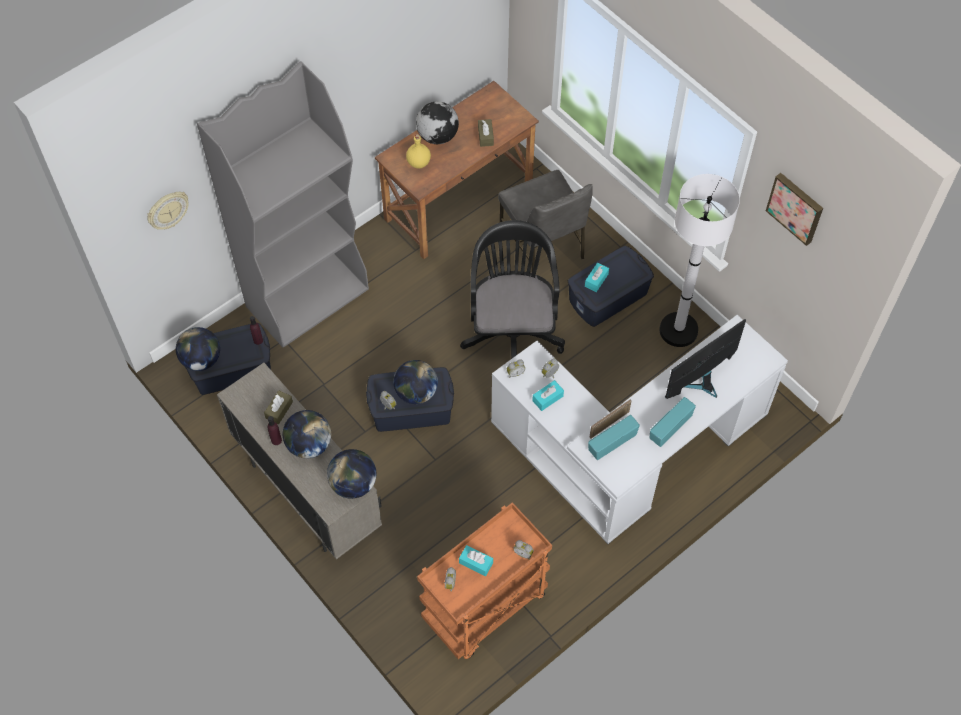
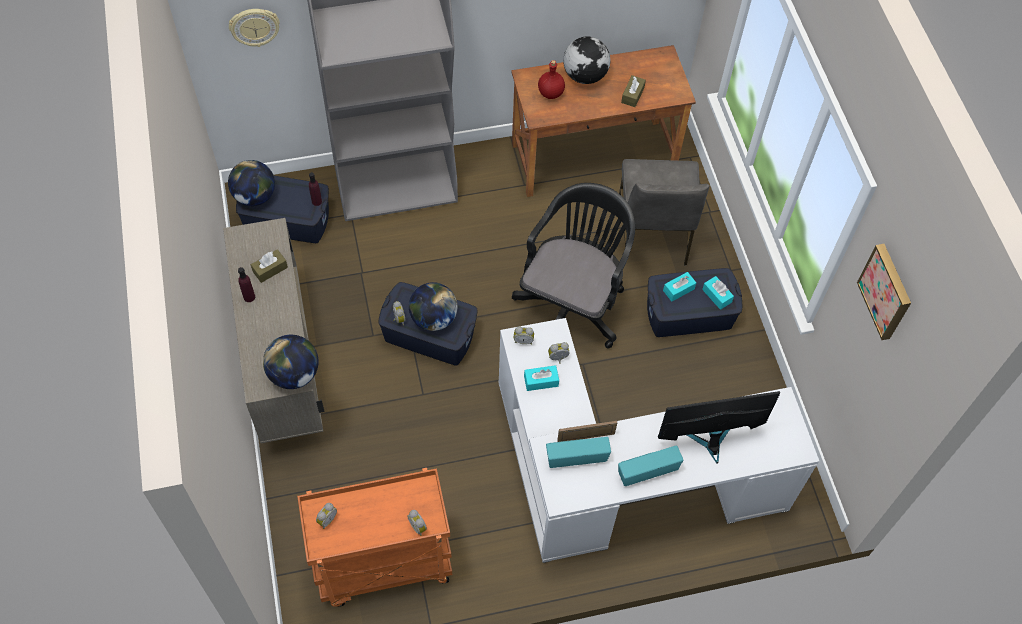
camera: 25 degrees right, 0 degrees up
(309, 445) = (276, 316): globe -> none
(419, 162) = (551, 93): yellow bottle -> red bottle
(476, 563) = (365, 512): turquoise tissue box -> turquoise tissue box (716, 296)
(678, 330) = (743, 380): white floor lamp -> none

